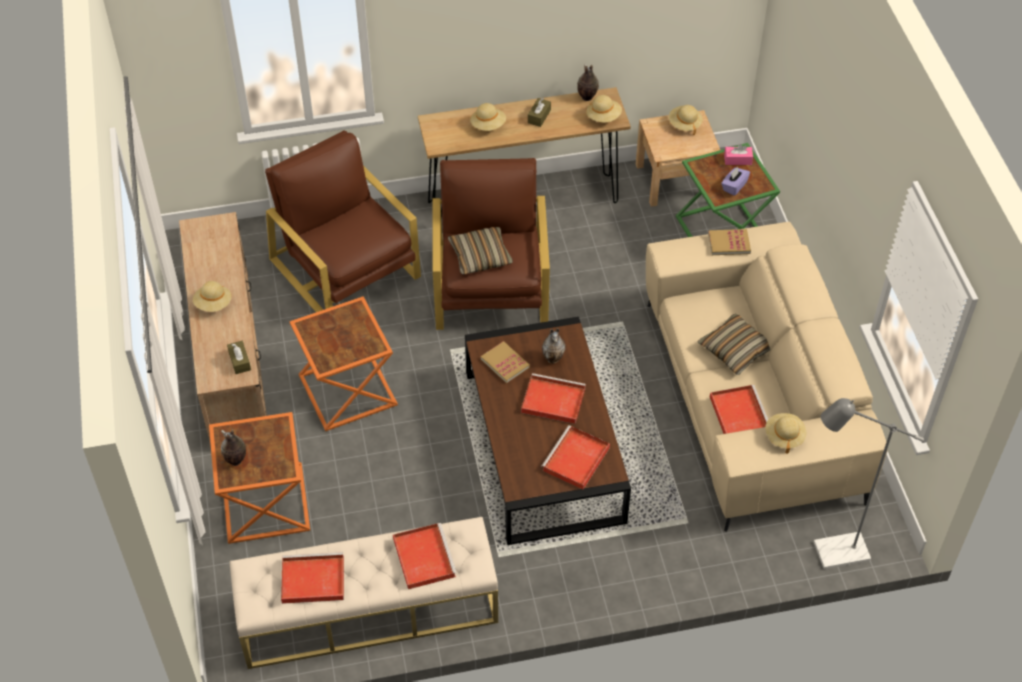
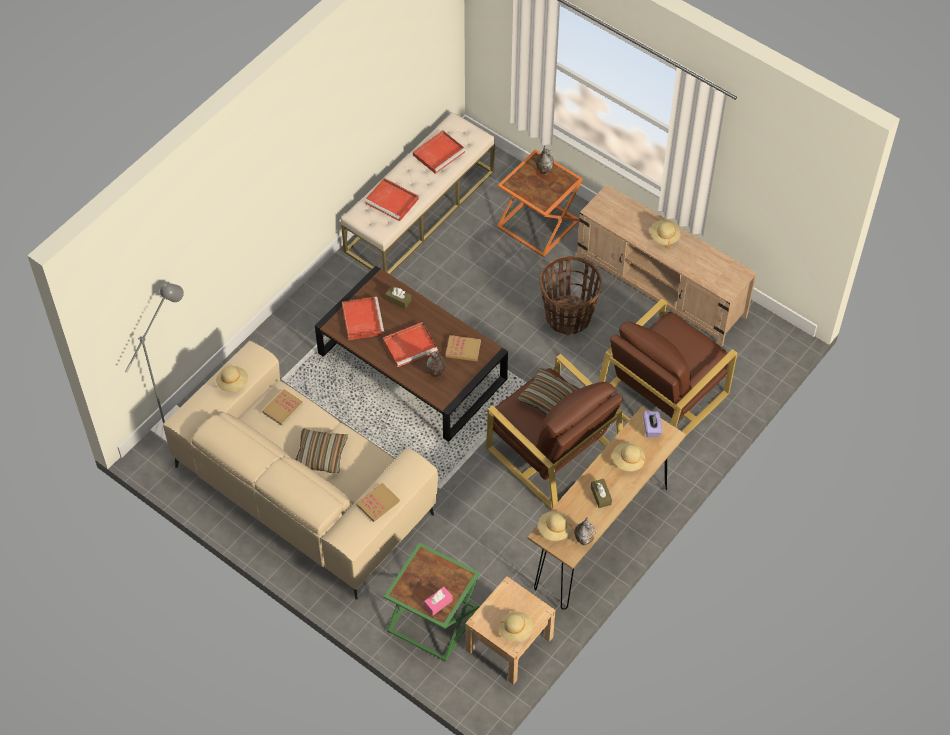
camera: 140 degrees right, 5 degrees up
(239, 361) = (606, 216): brown tissue box -> brown tissue box (398, 300)
(346, 269) = (663, 394): brown armchair -> brown armchair turned 120 degrees clockwise
(346, 390) = (568, 316): orange side table -> basket
(734, 186) = (421, 575): purple tissue box -> purple tissue box (651, 428)
(738, 414) = (282, 408): red tray -> book

